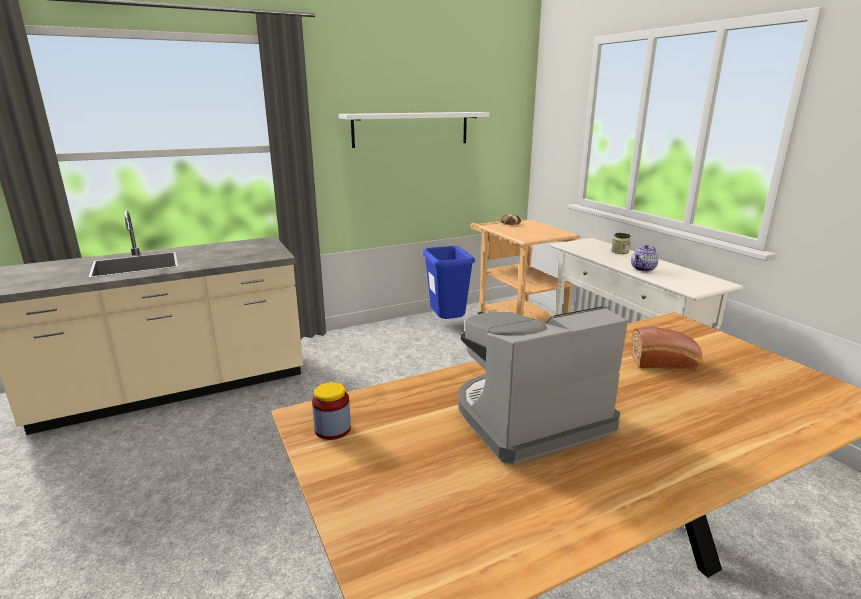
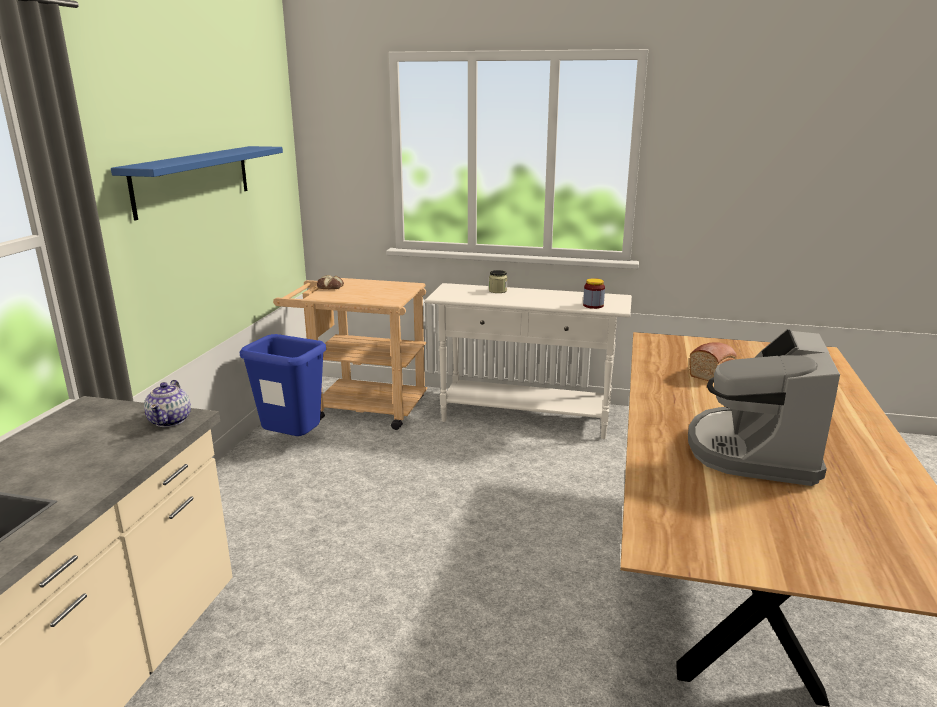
camera: 50 degrees left, 0 degrees up
(332, 429) = (696, 542): jar -> jar (593, 305)
(411, 129) = (193, 179): white shelf -> blue shelf
(643, 269) = (550, 301): teapot -> teapot (170, 420)

